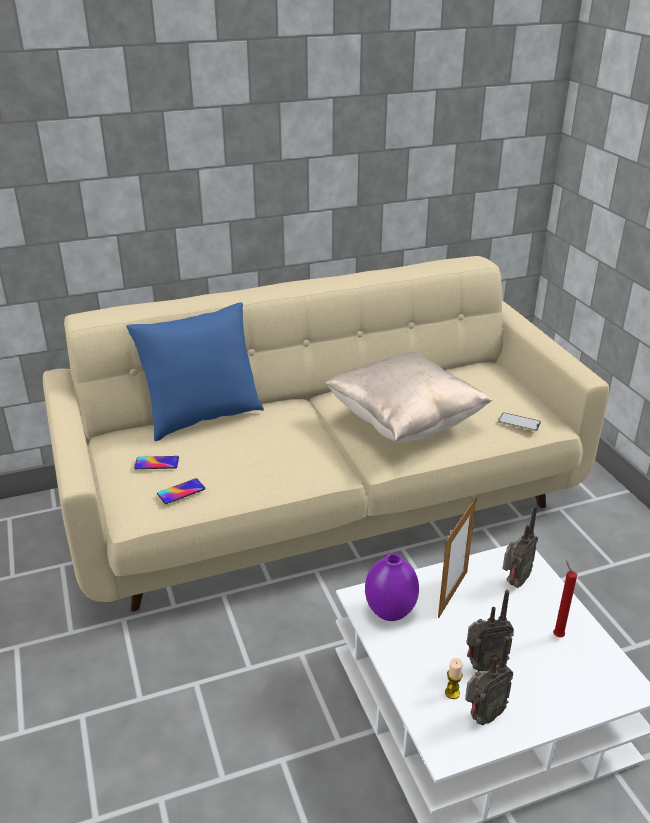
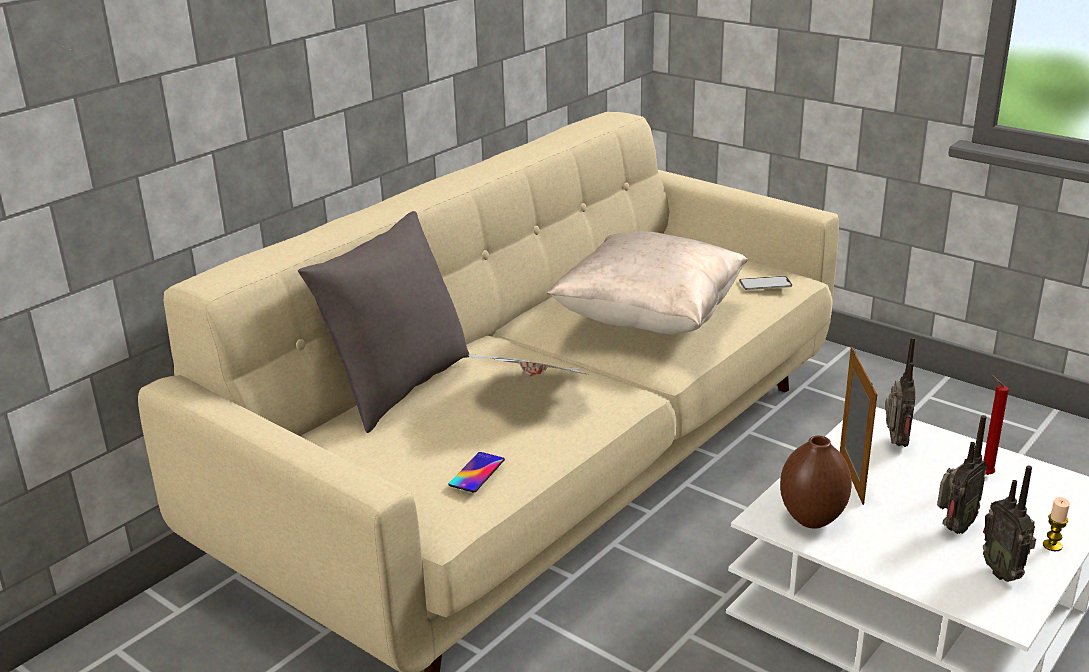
camera: 30 degrees left, 5 degrees down
(156, 463) = (405, 454): phone -> none
(202, 417) = (398, 388): blue pillow -> grey pillow
(273, 450) = (535, 393): none -> newspaper
(389, 612) = (811, 520): purple vase -> brown vase
(452, 693) = (954, 565): candle -> candle (1052, 545)
(482, 716) = (1003, 572): radio -> radio turned 135 degrees clockwise

